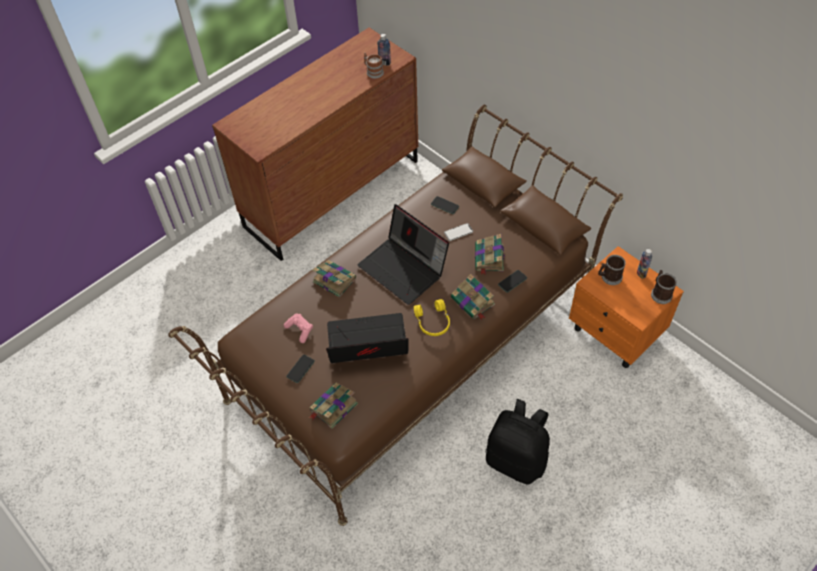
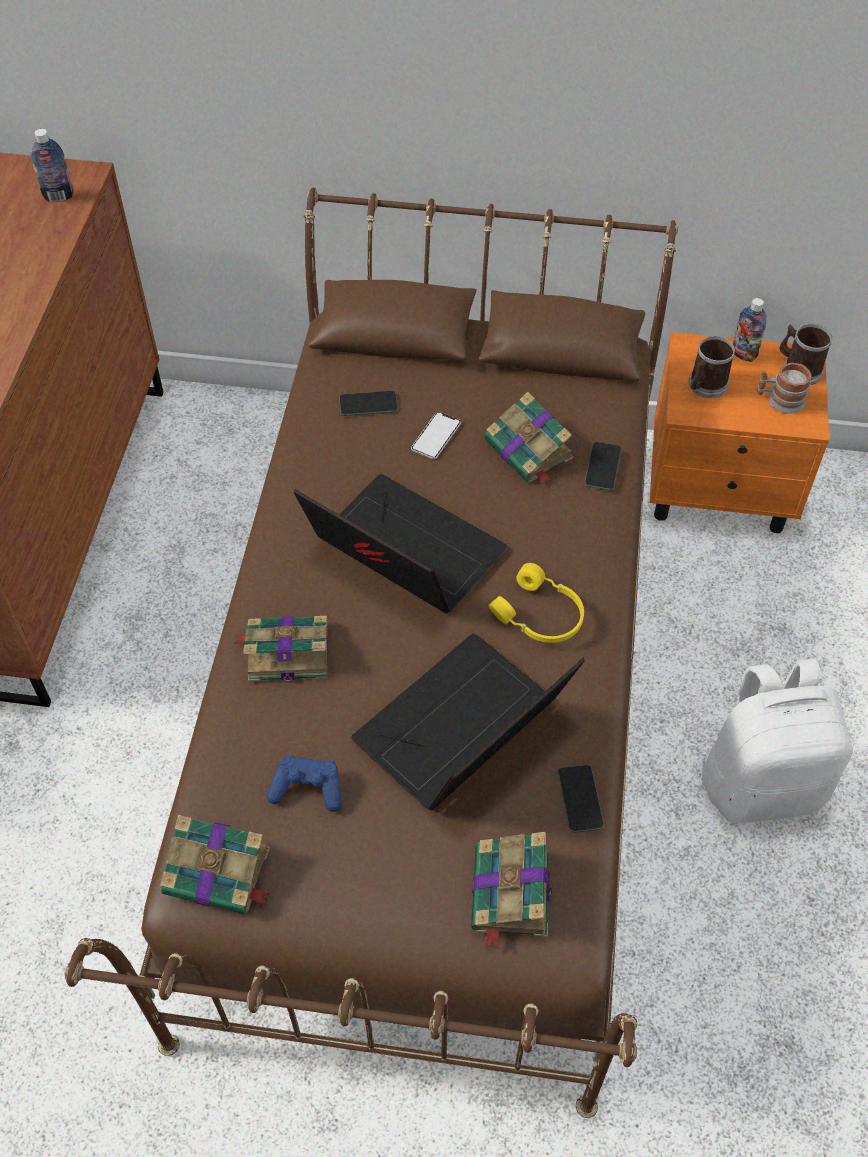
camera: 40 degrees left, 0 degrees up
(300, 330) = (308, 789): pink game controller -> blue game controller
(300, 369) = (378, 863): phone -> phone (580, 799)
(373, 71) = (50, 222): mug -> mug (779, 400)
(404, 269) = (401, 553): laptop -> laptop turned 150 degrees counterclockwise
(473, 302) = (574, 539): book -> book (219, 872)
(517, 459) = (761, 783): black backpack -> white backpack

